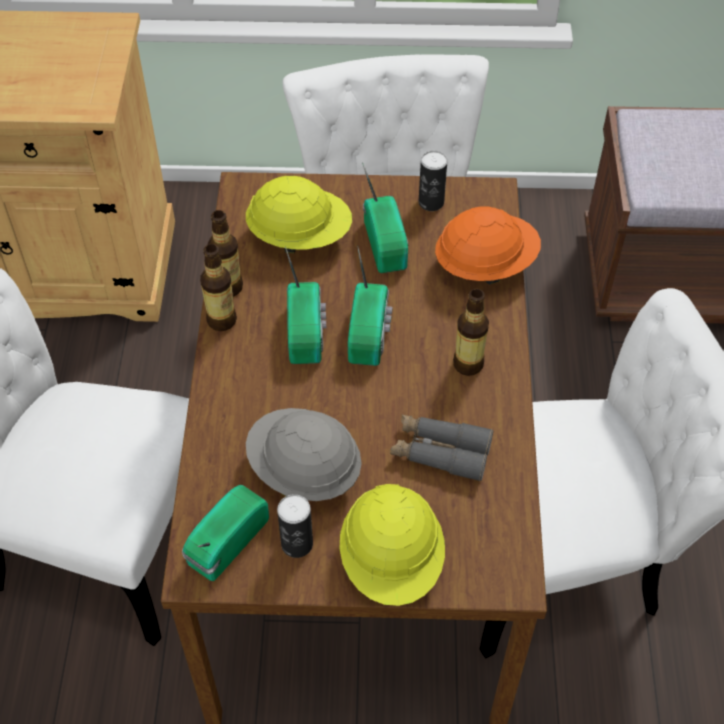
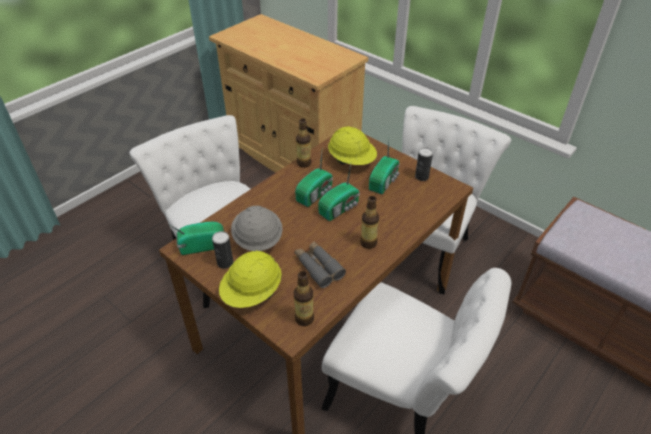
camera: 40 degrees right, 10 degrees down
(222, 320) = (288, 173): bottle -> bottle (304, 319)
(485, 265) = (419, 211): orange hard hat -> none

